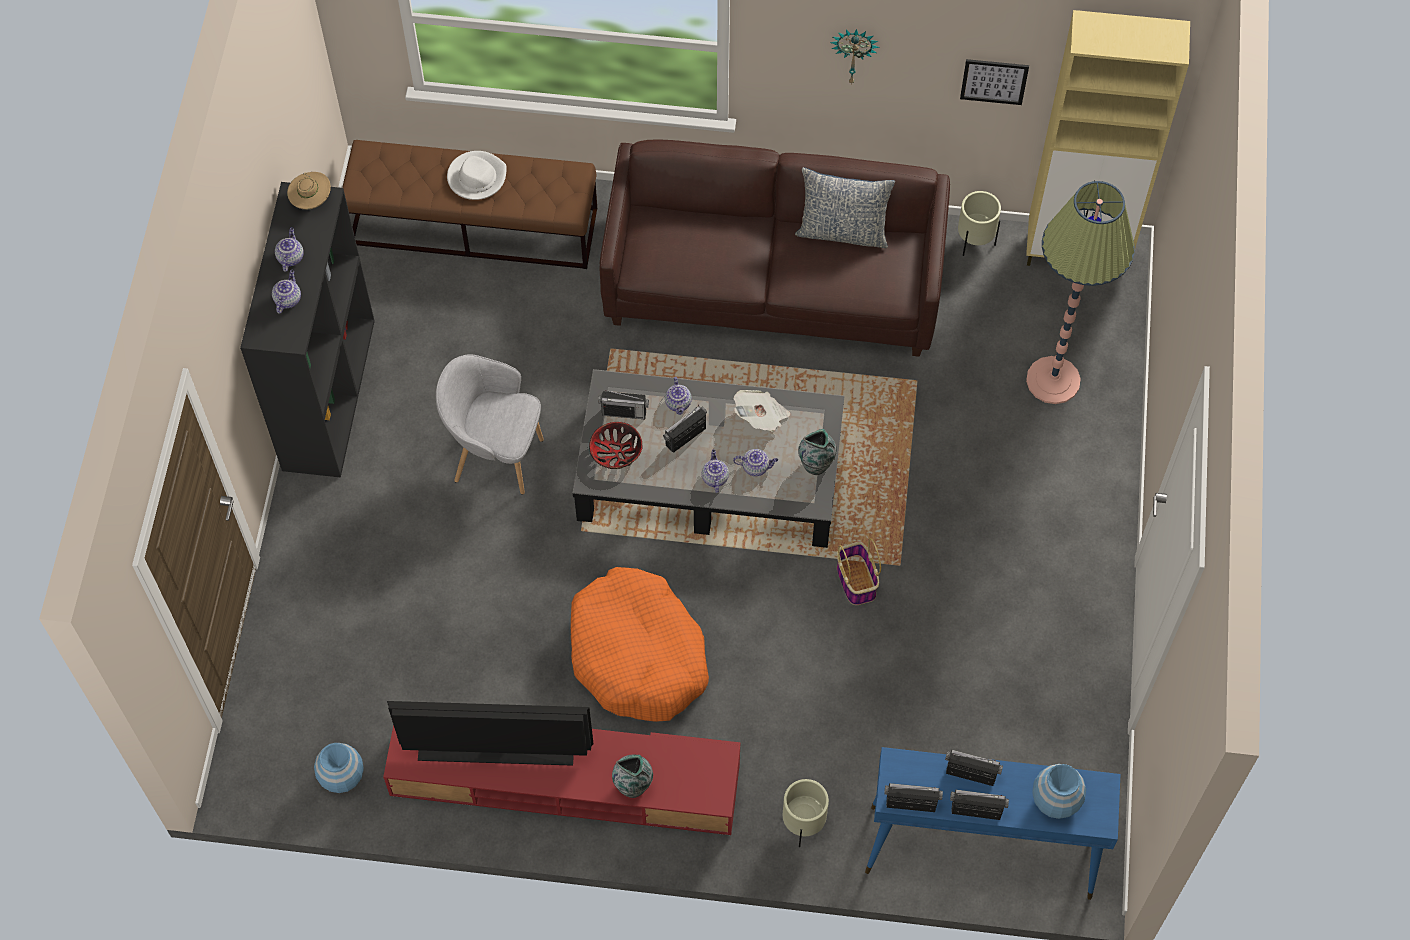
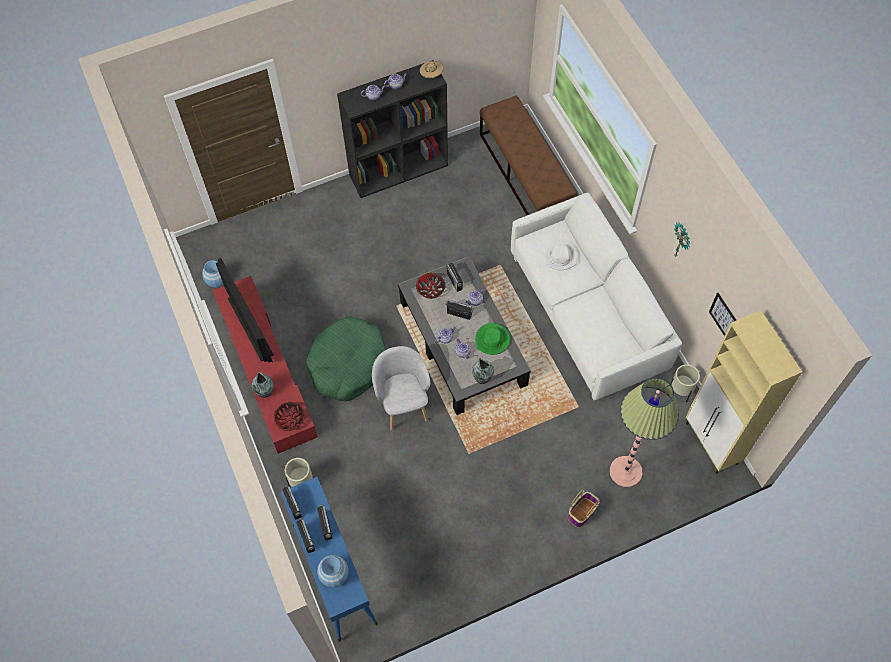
camera: 60 degrees right, 0 degrees up
(476, 177) = (532, 151): white hat -> white hat (560, 256)
(496, 456) = (411, 251): grey armchair -> grey armchair (403, 405)
(638, 654) = (347, 364): orange dog bed -> green dog bed
(708, 772) = (290, 420): none -> bowl
(761, 417) = (492, 340): newspaper -> green hat
(774, 283) = (587, 313): brown sofa -> white sofa
(842, 231) = (616, 316): pillow -> none
(855, 580) = (447, 437): basket -> basket (582, 512)

